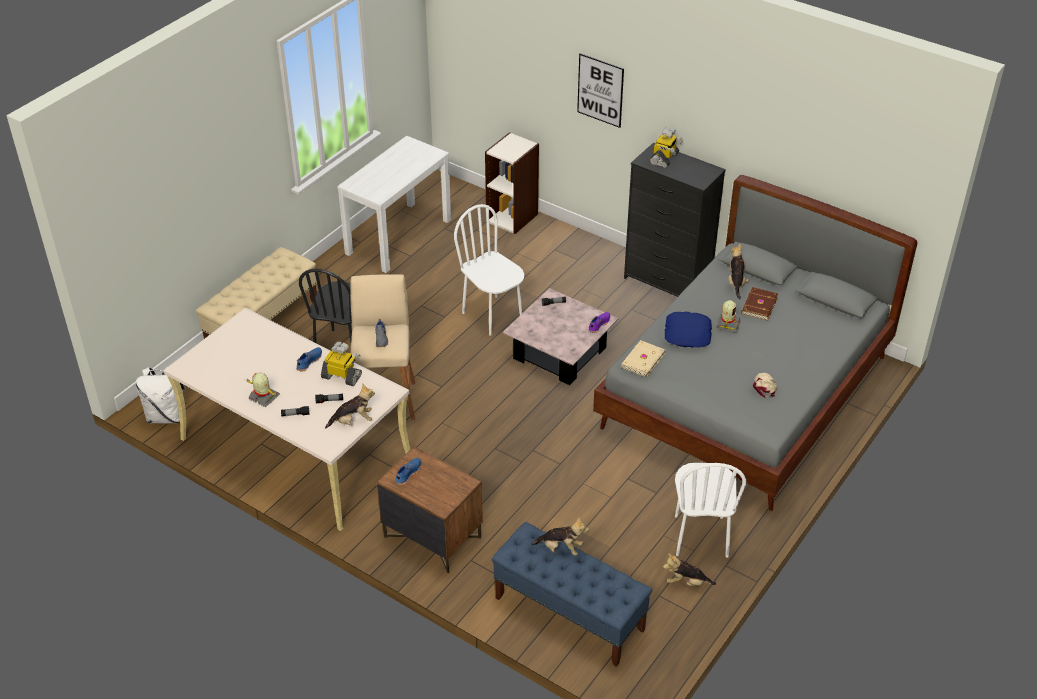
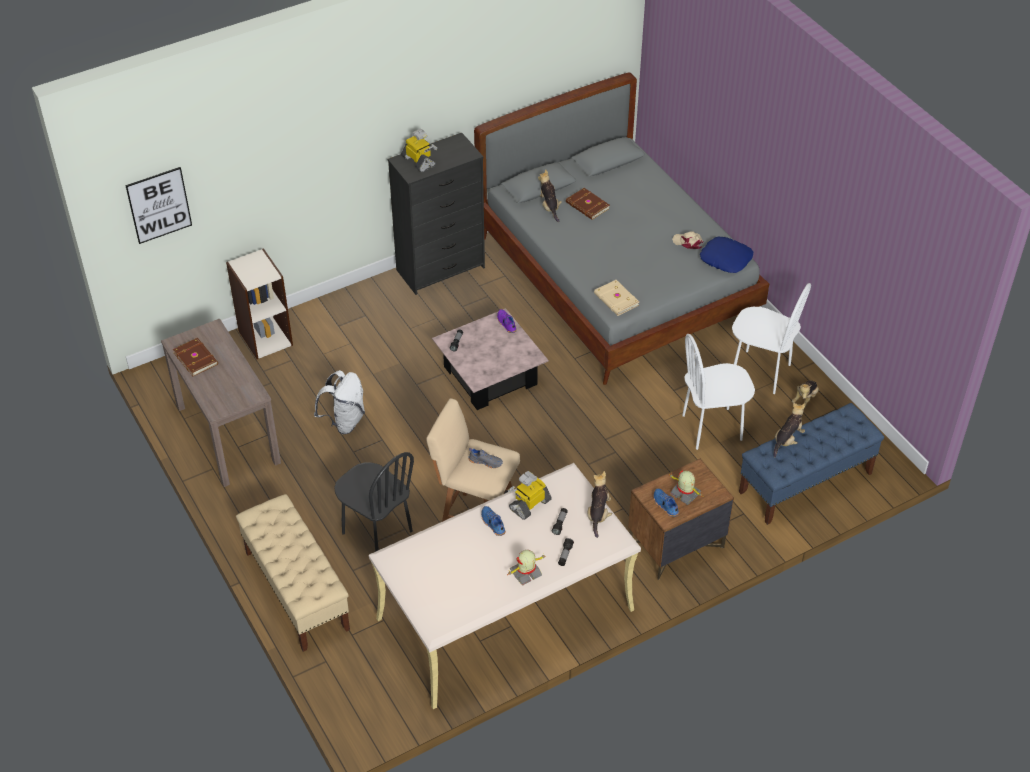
camera: 65 degrees left, 5 degrees up
(166, 416) = (389, 714): white backpack -> white backpack (344, 421)
(398, 236) = (227, 434): white console table -> brown console table
(399, 157) = (196, 358): none -> brown book
(492, 315) = (405, 404): white chair -> white chair (712, 428)
(600, 90) = (320, 149): picture -> picture (159, 205)
(688, 334) = (598, 261): blue pillow -> blue pillow (726, 259)
(727, 325) = (601, 233): toy robot -> toy robot (685, 494)
(736, 283) = (549, 207): plush toy -> plush toy turned 45 degrees clockwise

